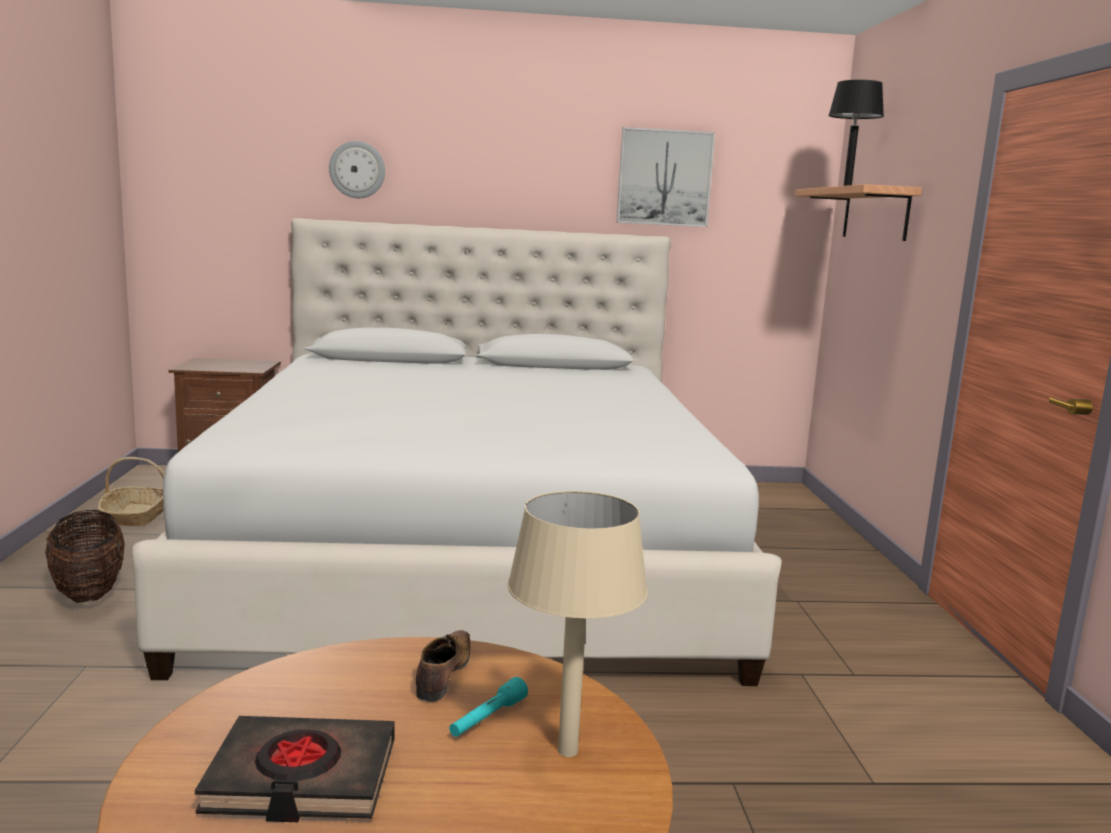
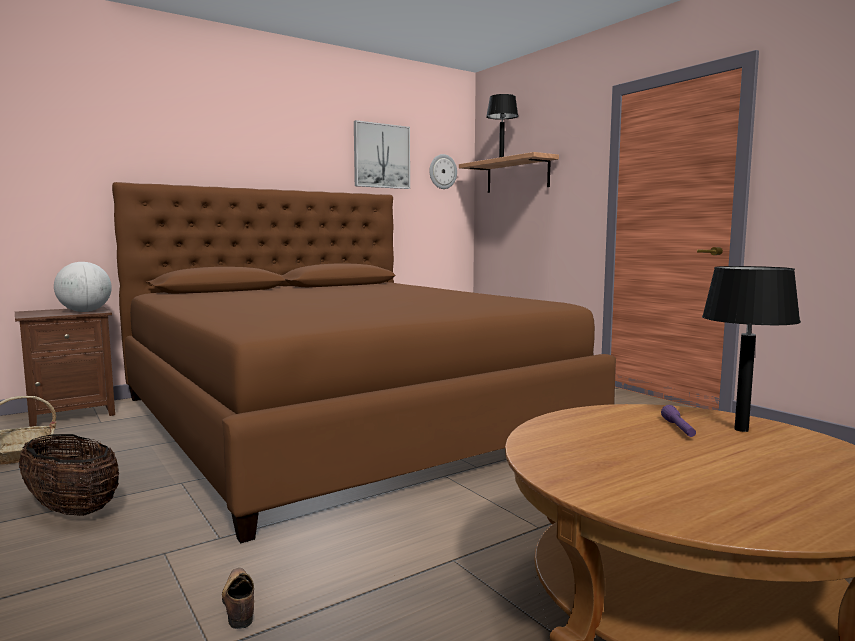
camera: 30 degrees left, 5 degrees down
(243, 368) = (85, 311): none -> globe
(301, 778) = (671, 474): black book -> none
(357, 169) = (163, 144): wall clock -> wall clock (442, 171)
(443, 674) = (610, 420): shoe -> shoe (239, 604)
(471, 550) = (343, 416): white bed -> brown bed
(487, 718) = (678, 429): turquoise flashlight -> purple flashlight
(569, 751) = (741, 429): beige table lamp -> black table lamp

